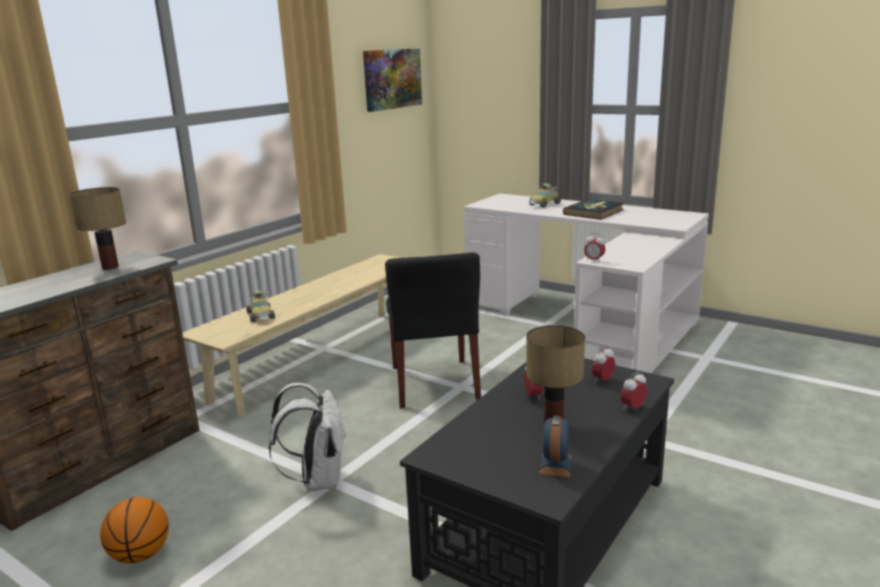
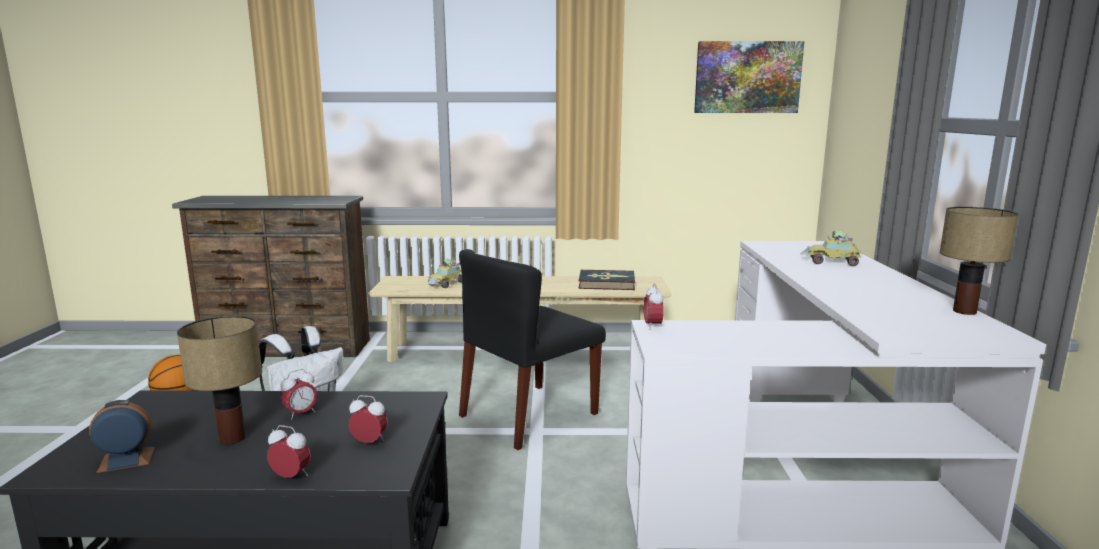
camera: 55 degrees right, 5 degrees down
(109, 267) = (313, 199): table lamp -> table lamp (963, 311)
(594, 212) = (855, 285): book -> book (606, 283)

